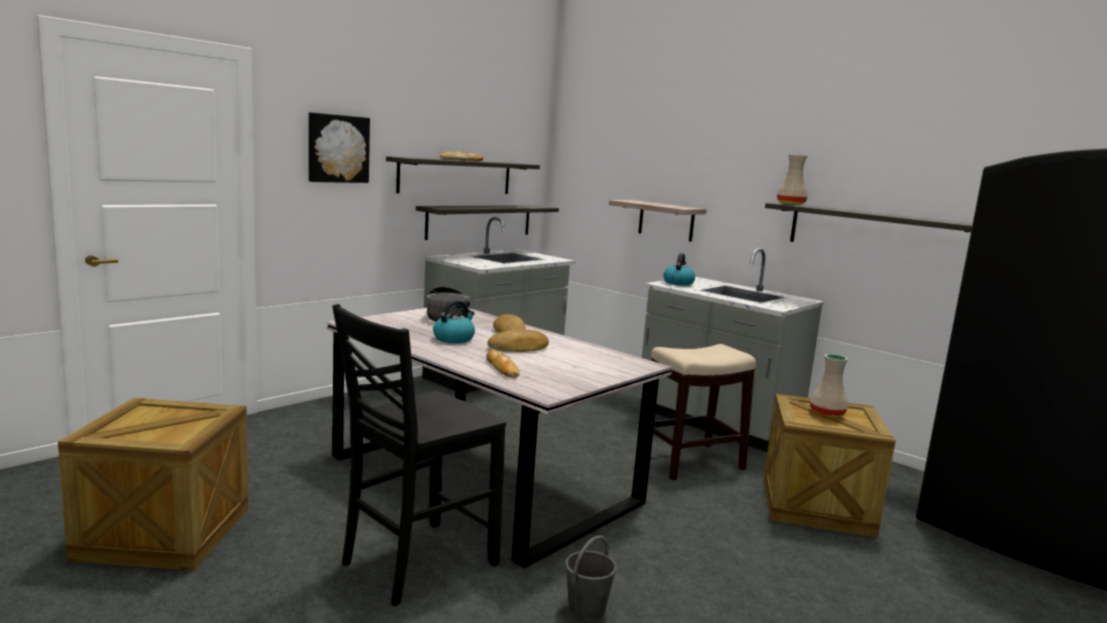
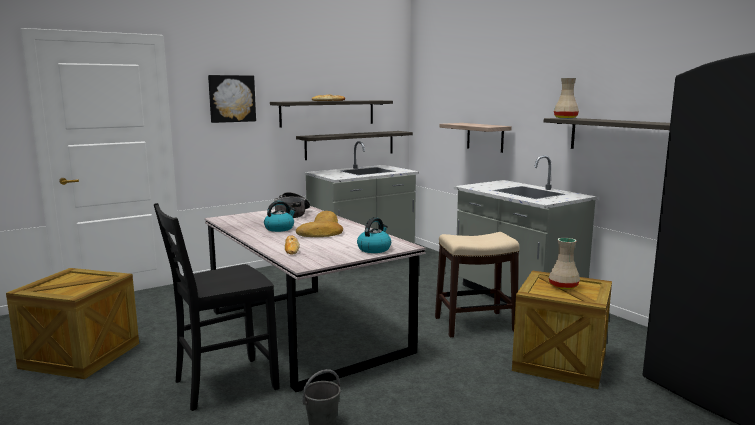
camera: 15 degrees right, 0 degrees up
(678, 283) = (482, 185): kettle -> kettle (374, 249)

